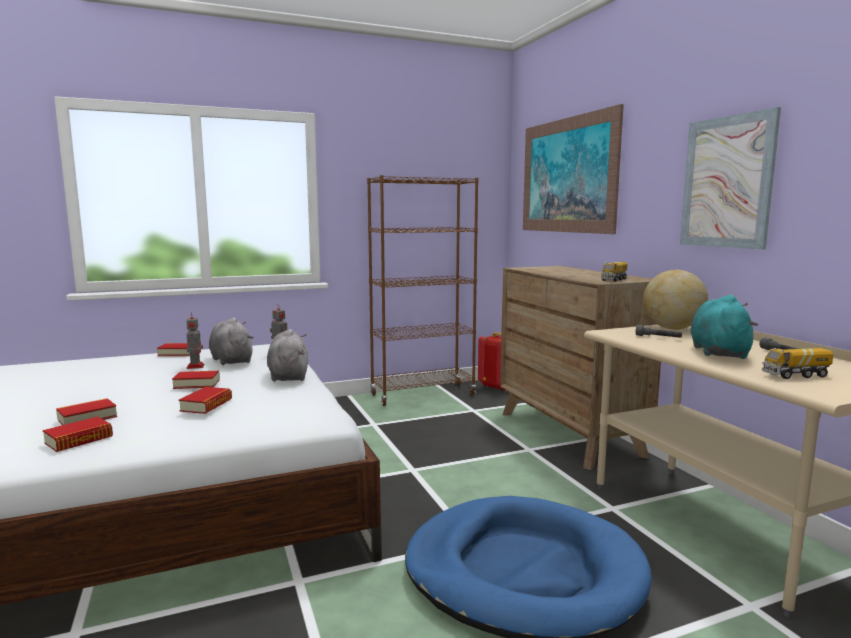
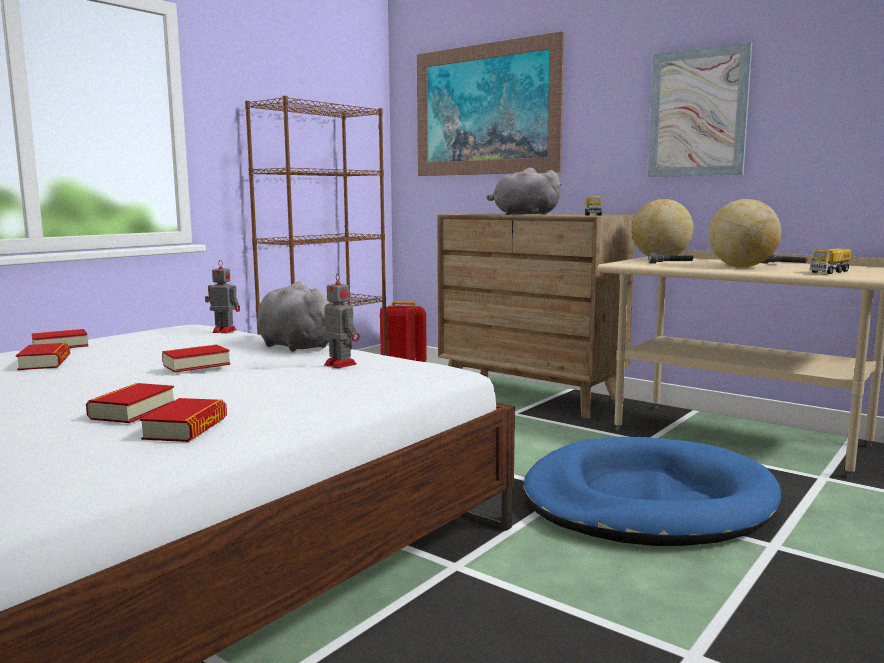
camera: 30 degrees left, 0 degrees up
(195, 366) = (133, 353): toy robot -> toy robot (339, 364)
(206, 405) = (278, 376): book -> book (45, 363)
(231, 360) = (168, 343): grey plush toy -> grey plush toy (523, 214)
(718, 352) = (741, 266): turquoise plush toy -> globe

